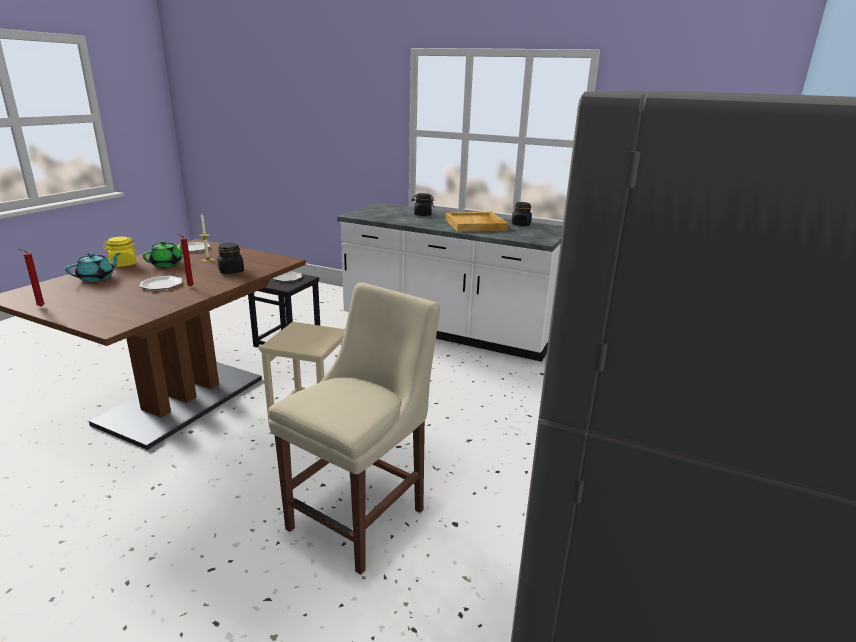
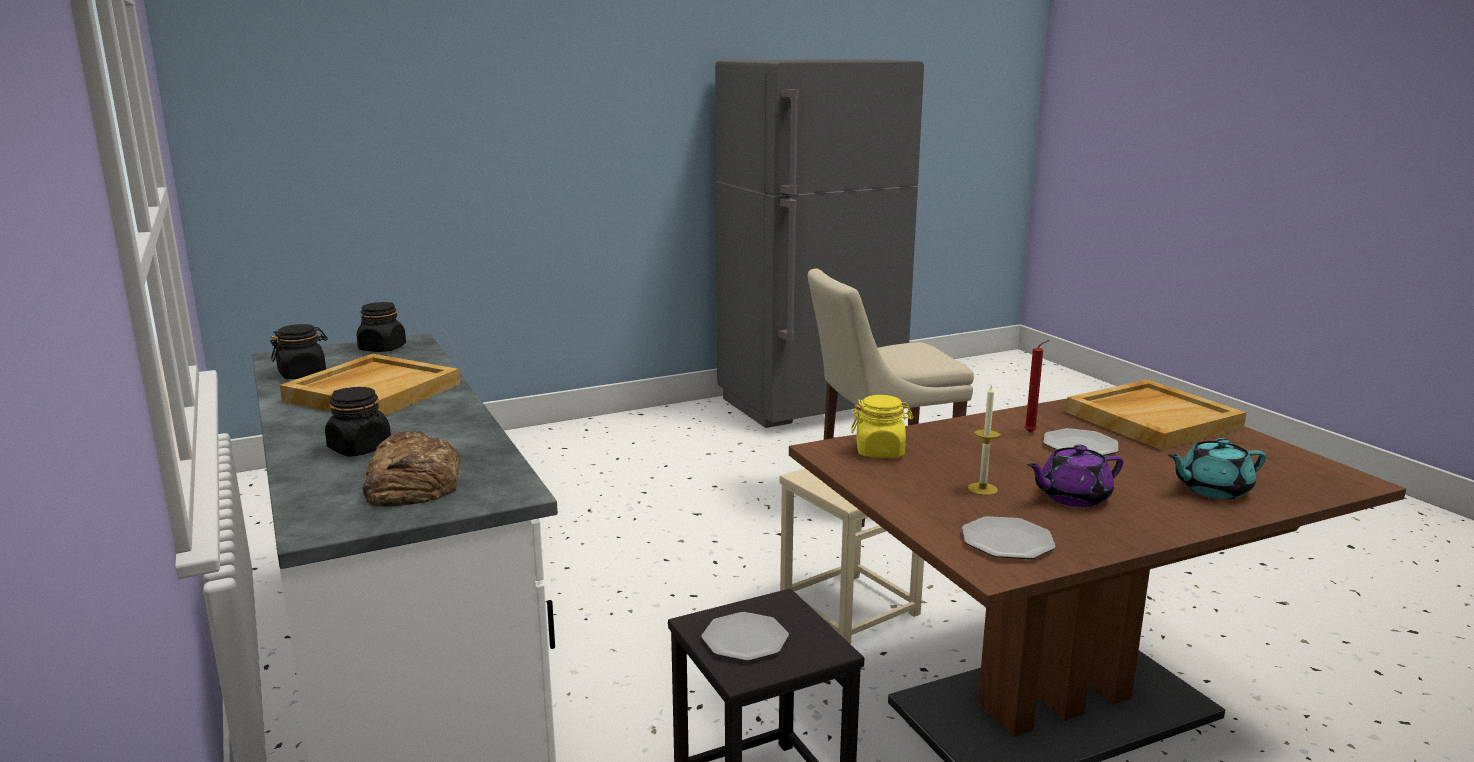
camera: 140 degrees left, 5 degrees down
(39, 307) = (1270, 446): red candle -> none
(109, 309) = (1152, 419): none -> beige tray
(123, 264) = (1175, 520): yellow jar -> yellow jar (880, 451)
(167, 264) = (1072, 497): green teapot -> purple teapot
(231, 271) = (948, 448): black jar -> black jar (382, 348)
(384, 212) = (412, 483): none -> bread

